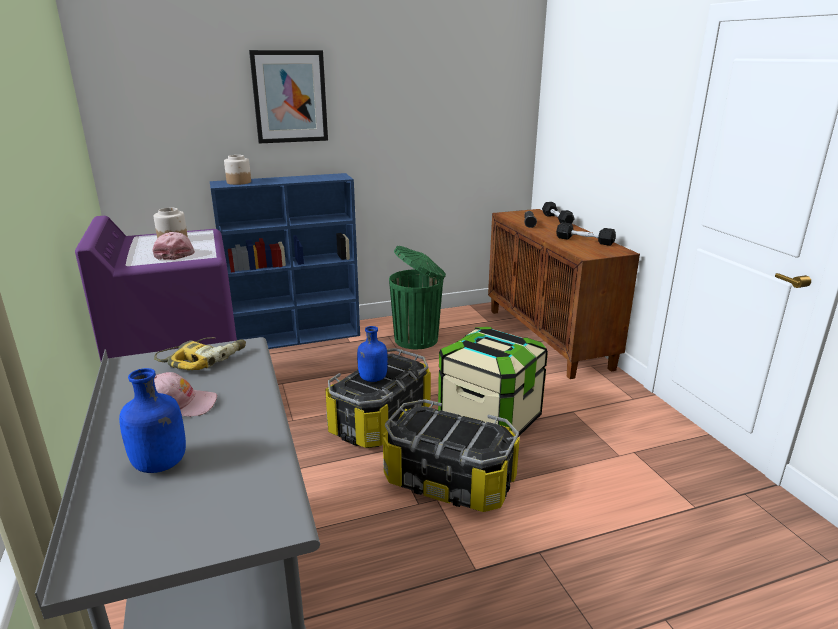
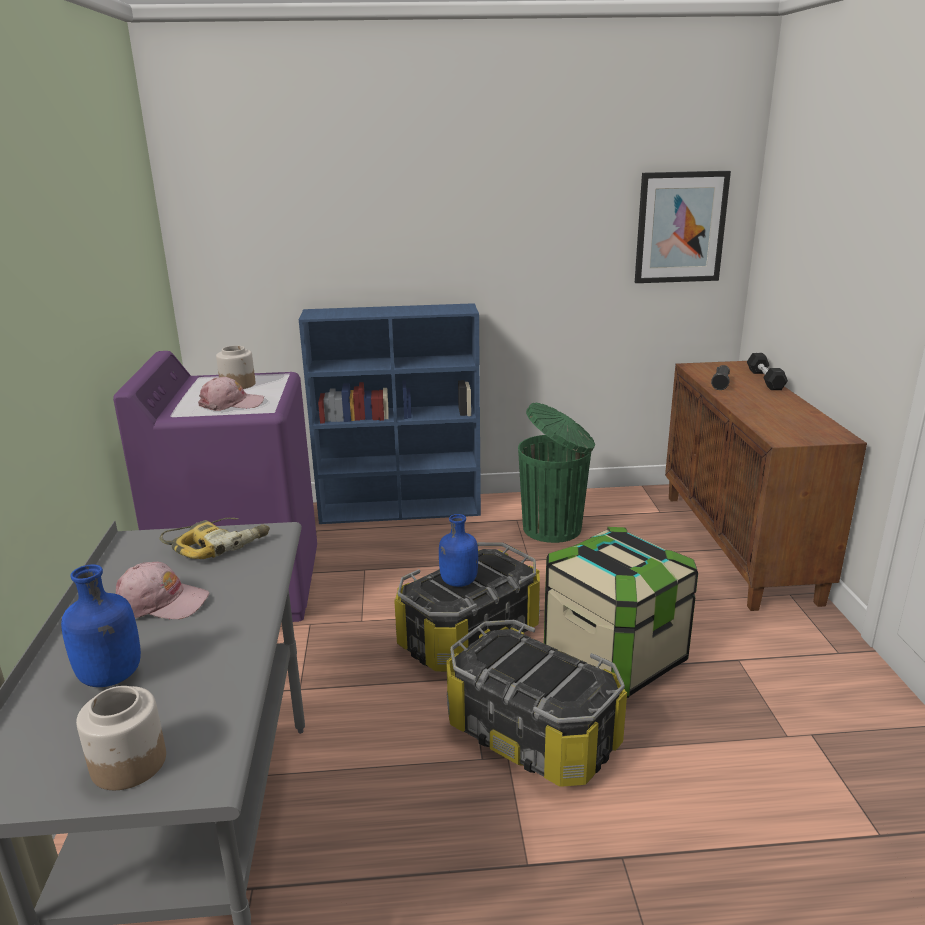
camera: 15 degrees right, 0 degrees up
(175, 253) = (231, 404): pink cap -> pink cap turned 75 degrees clockwise
(238, 182) = (335, 312): jar -> jar (128, 763)
(290, 97) = (407, 205): picture -> picture (680, 227)
(584, 240) = (791, 416): black dumbbell -> none

